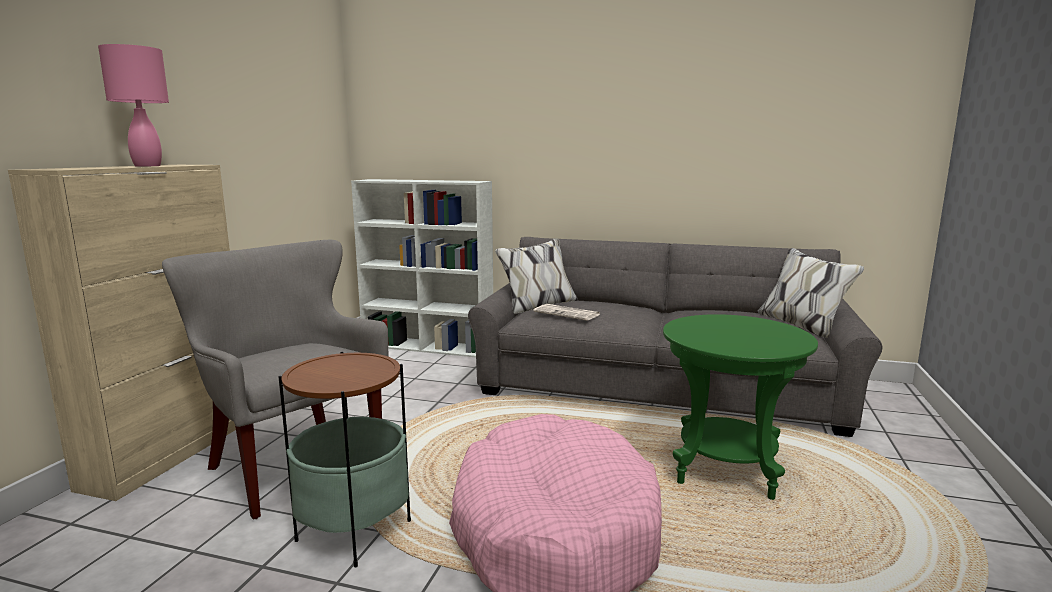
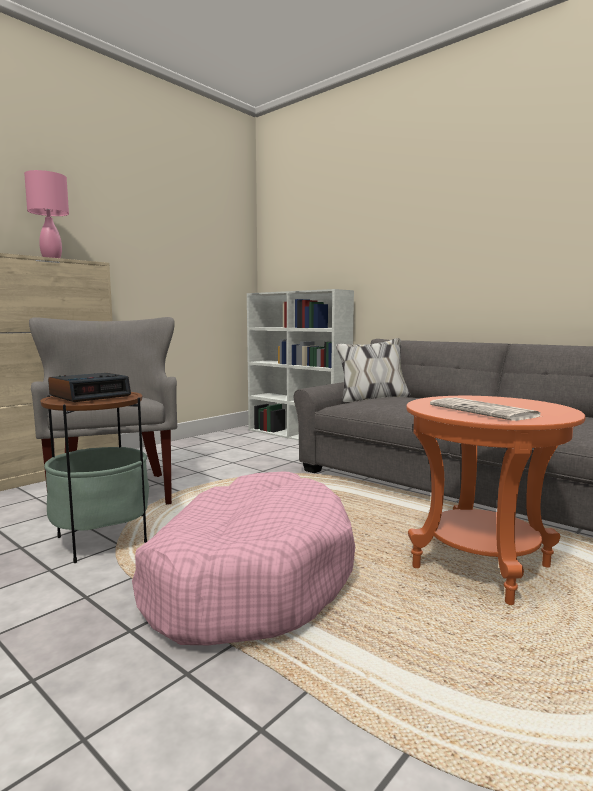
camera: 25 degrees right, 5 degrees down
(338, 369) = (90, 395): none -> alarm clock
(568, 313) = (383, 402): newspaper -> newspaper (485, 411)
(726, 470) = (481, 567): green side table -> orange side table

